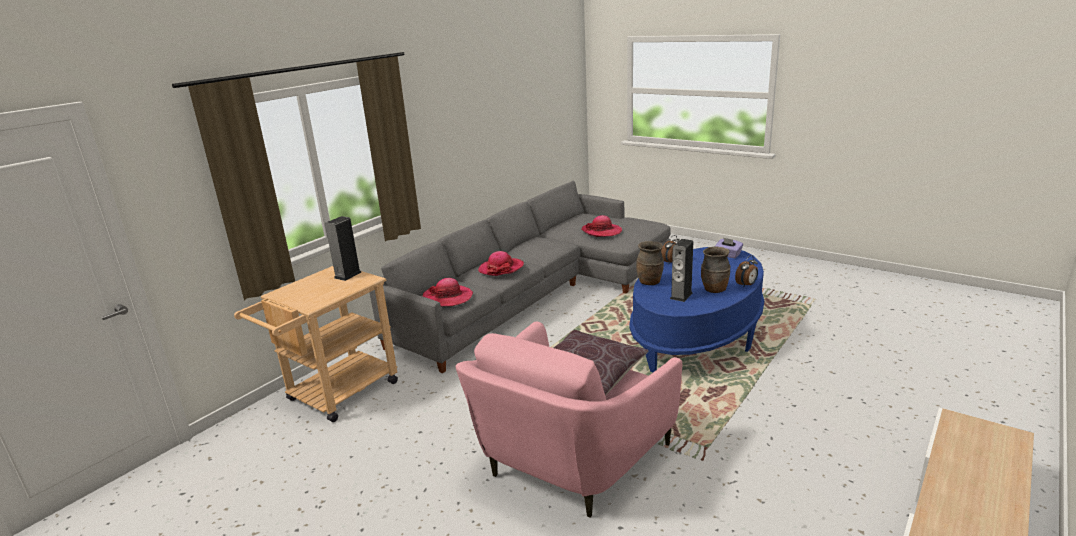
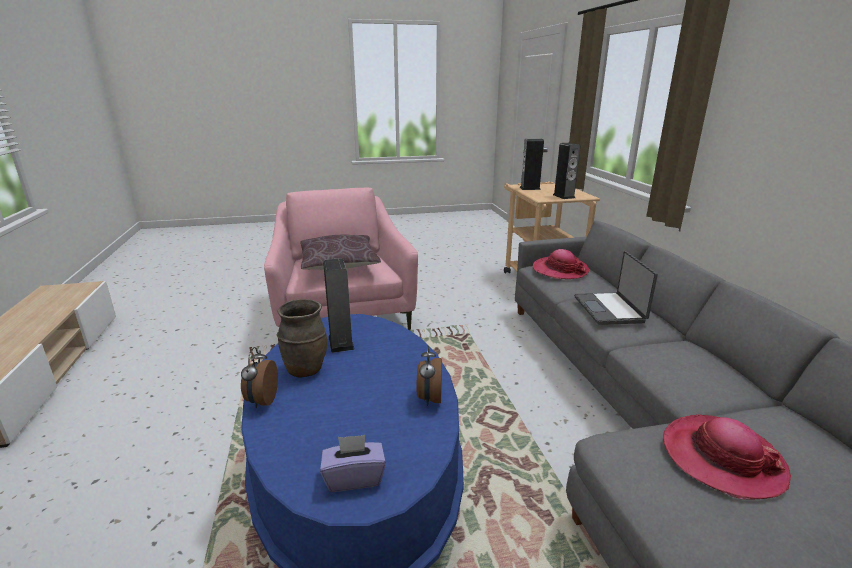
camera: 130 degrees right, 0 degrees up
(318, 298) = (530, 188): none -> speaker
(501, 268) = (610, 309): hat -> laptop
(650, 282) = (404, 346): brown vase -> none

